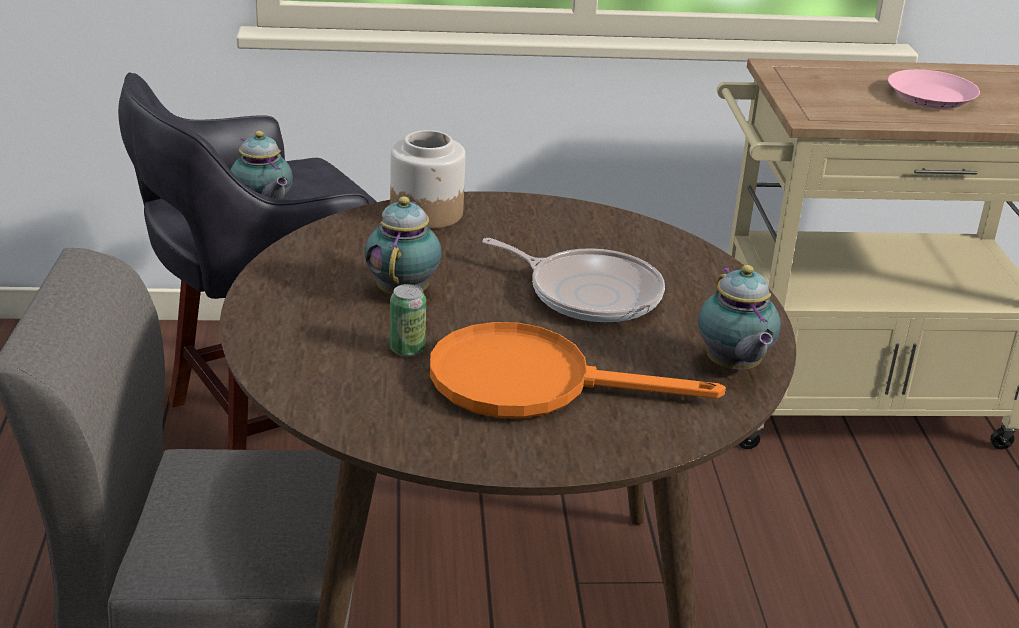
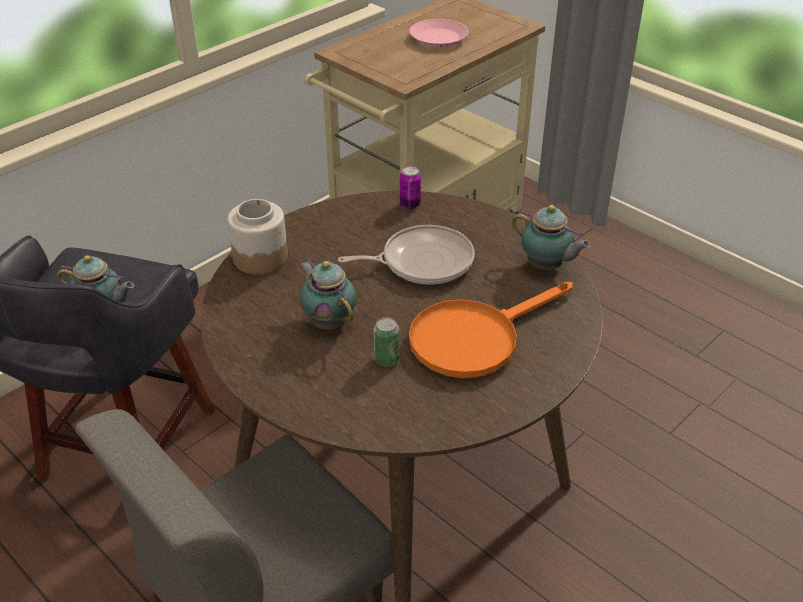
camera: 40 degrees left, 10 degrees up
(663, 241) = (410, 204): none -> can

